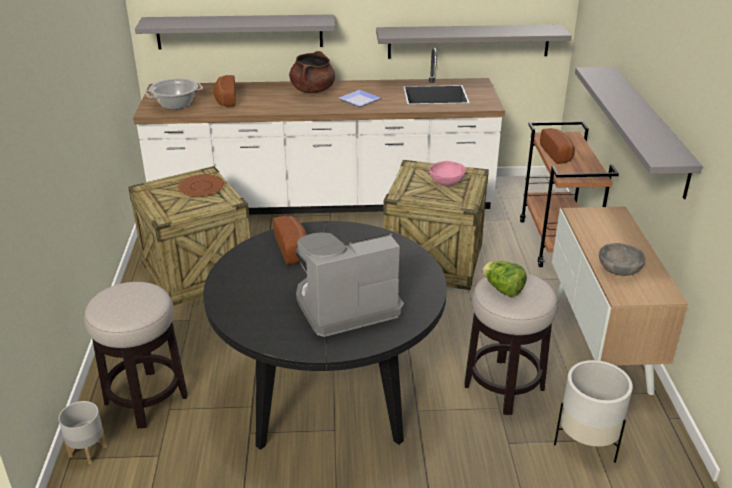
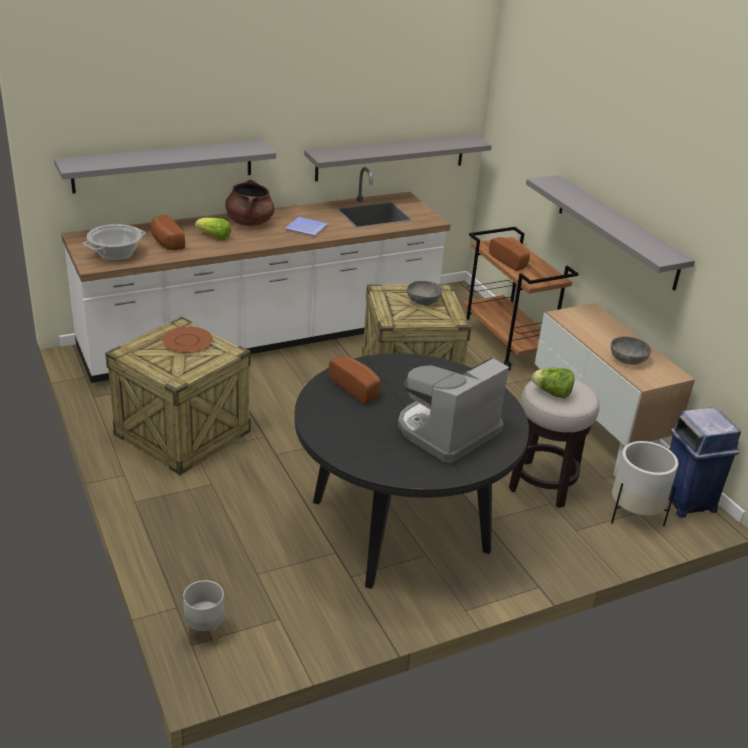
camera: 25 degrees left, 0 degrees up
(146, 399) = (226, 570): stool -> none
(270, 99) = (214, 237): none -> lettuce
(447, 182) = (423, 301): pink bowl -> grey bowl
(660, 441) = (686, 500): none -> blue trash can

